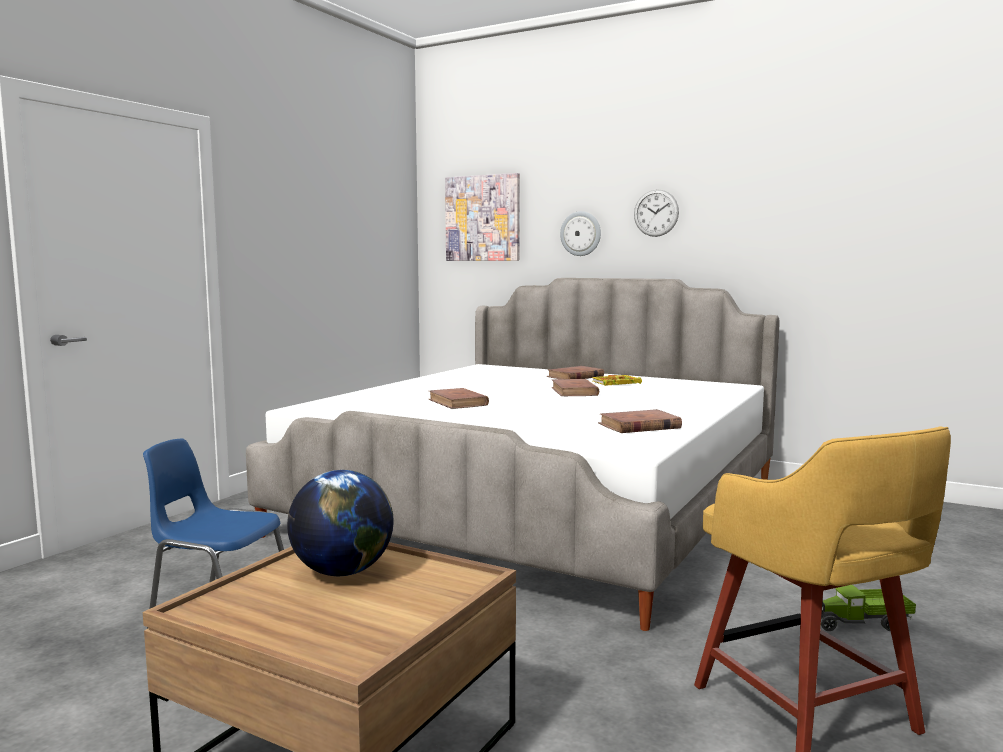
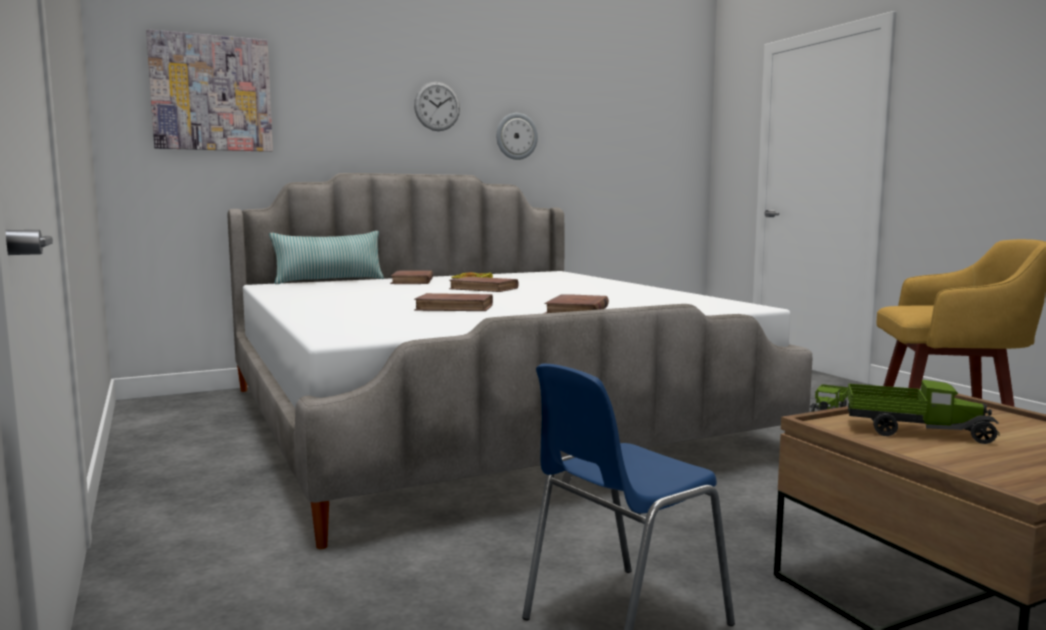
camera: 55 degrees left, 0 degrees up
(342, 572) = (916, 431): globe -> toy truck
(533, 368) = (329, 281): none -> pillow
(580, 233) = (353, 123): wall clock -> wall clock (516, 136)
(639, 426) = (664, 297): brown book -> brown book (577, 311)

